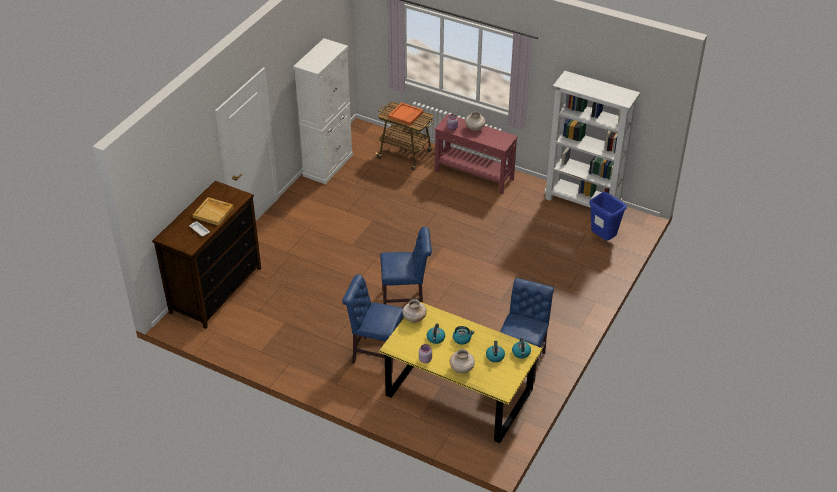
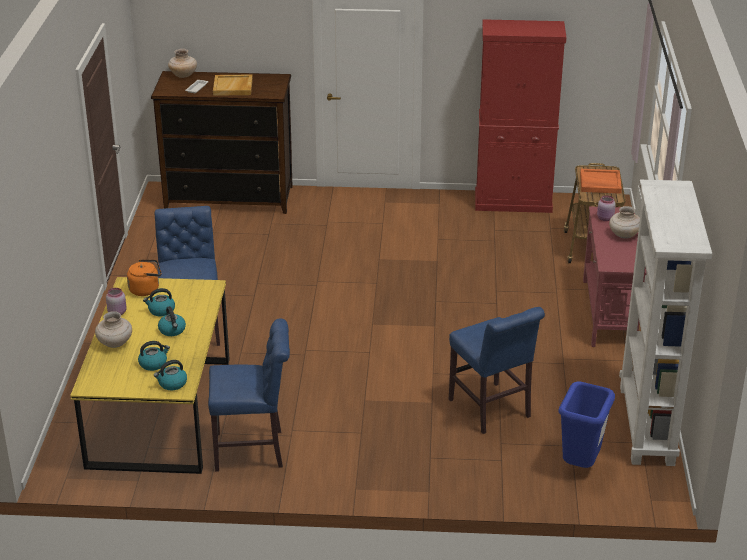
camera: 65 degrees right, 10 degrees down
(328, 165) = (513, 202): white cabinet -> red cabinet
(405, 339) = (146, 289): none -> orange kettle
(406, 302) = (302, 326): blue chair -> blue chair (491, 411)
(414, 318) = (189, 286): beige vase -> beige vase (183, 75)

